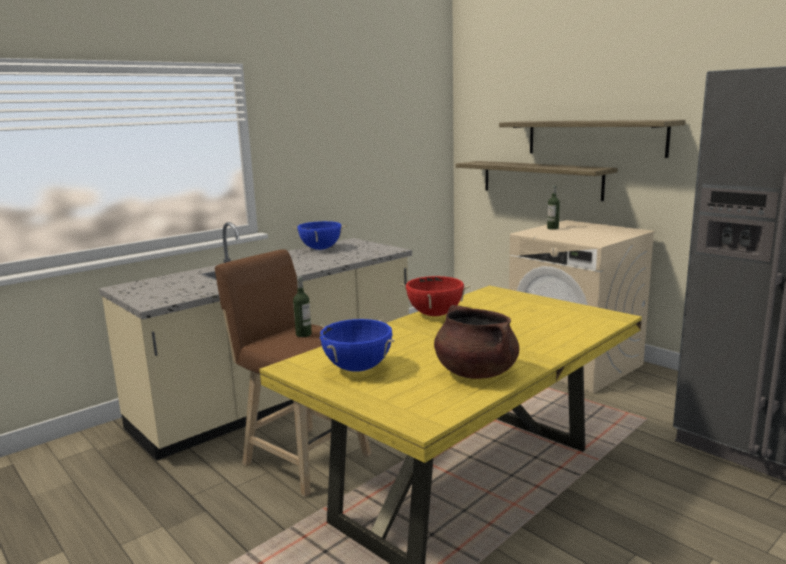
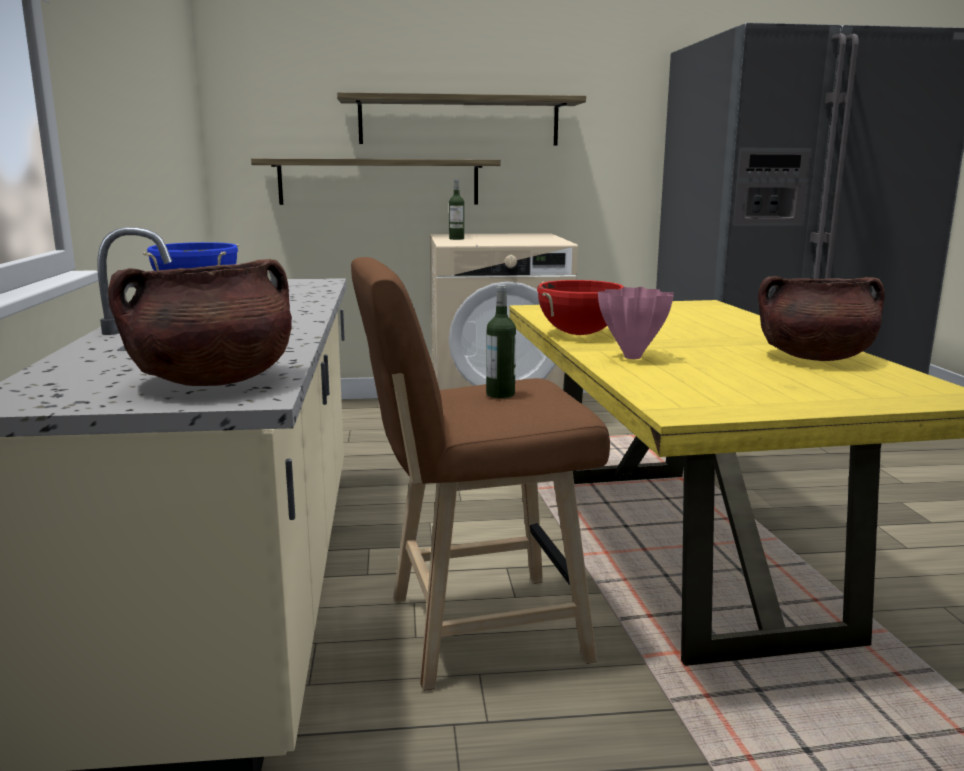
camera: 55 degrees left, 0 degrees up
(168, 295) = (213, 381): none -> brown cooking pot
(357, 368) = (738, 388): blue cooking pot -> none
(394, 336) = (632, 357): none -> pink vase

